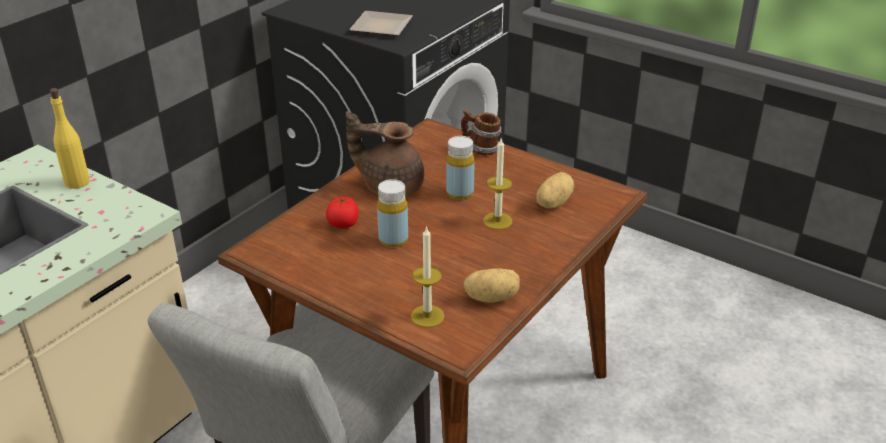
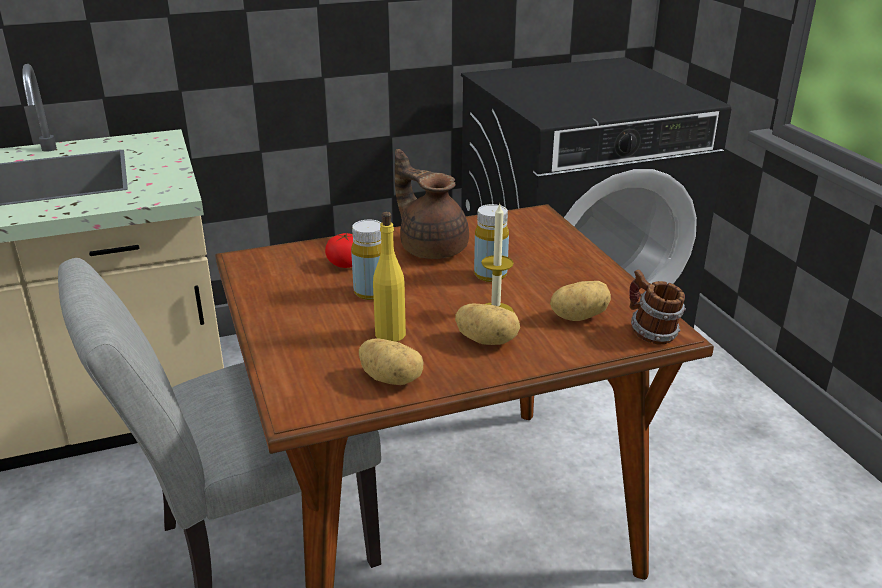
camera: 35 degrees right, 5 degrees down
(77, 182) = (165, 160): yellow bottle -> yellow bottle (390, 334)
(380, 26) = (552, 102): plate -> none
(427, 316) = (308, 369): candle -> none
(480, 149) = (564, 244): mug -> mug (650, 333)
(517, 244) = (487, 340): none -> potato

